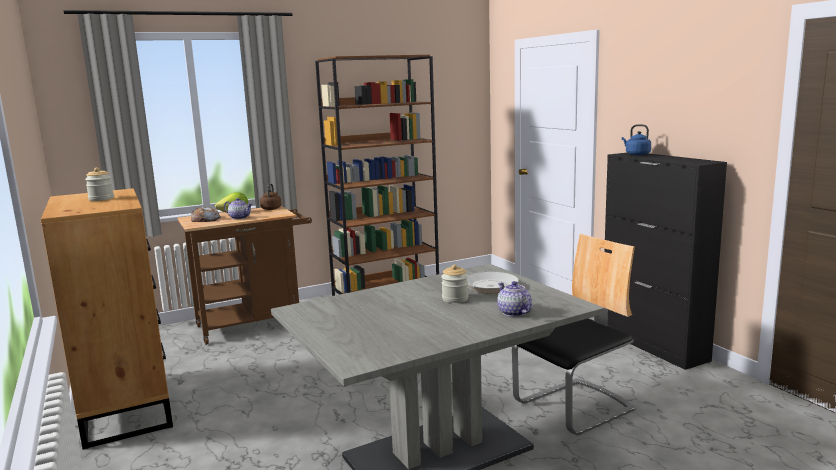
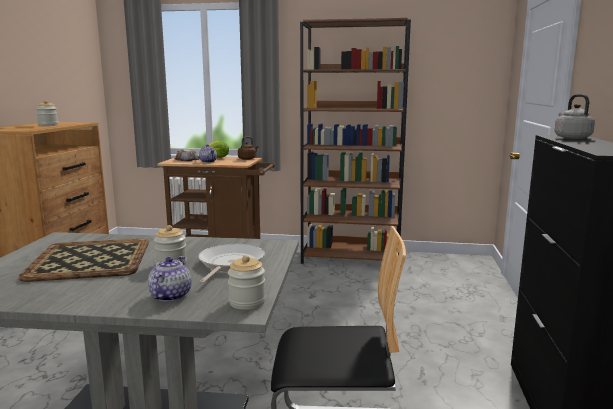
camera: 35 degrees right, 0 degrees up
(384, 314) = (89, 260): none -> tray
(566, 302) = (247, 302): none -> jar
(636, 154) = (571, 137): blue kettle -> grey kettle

